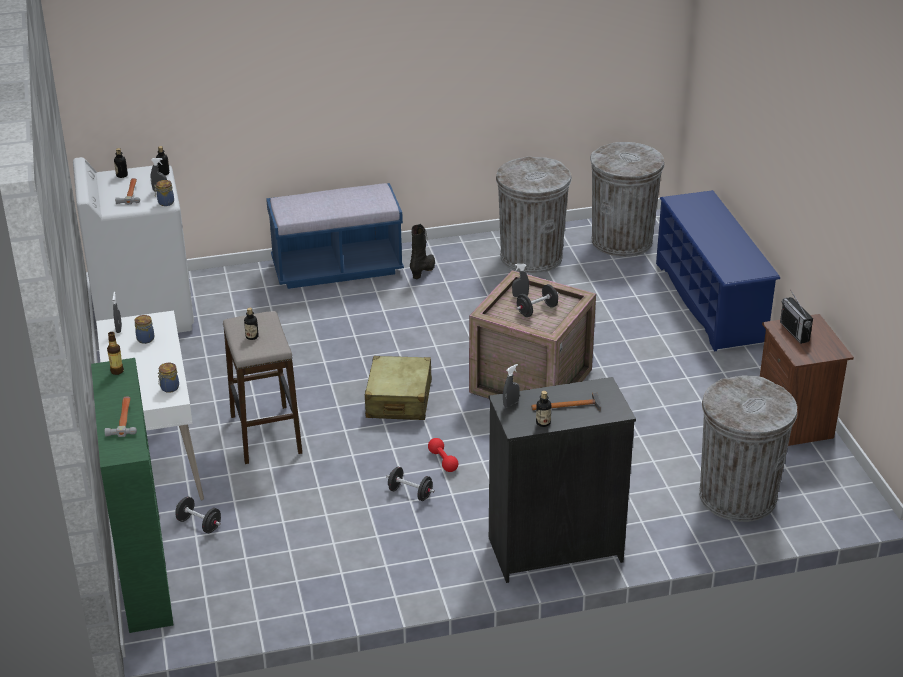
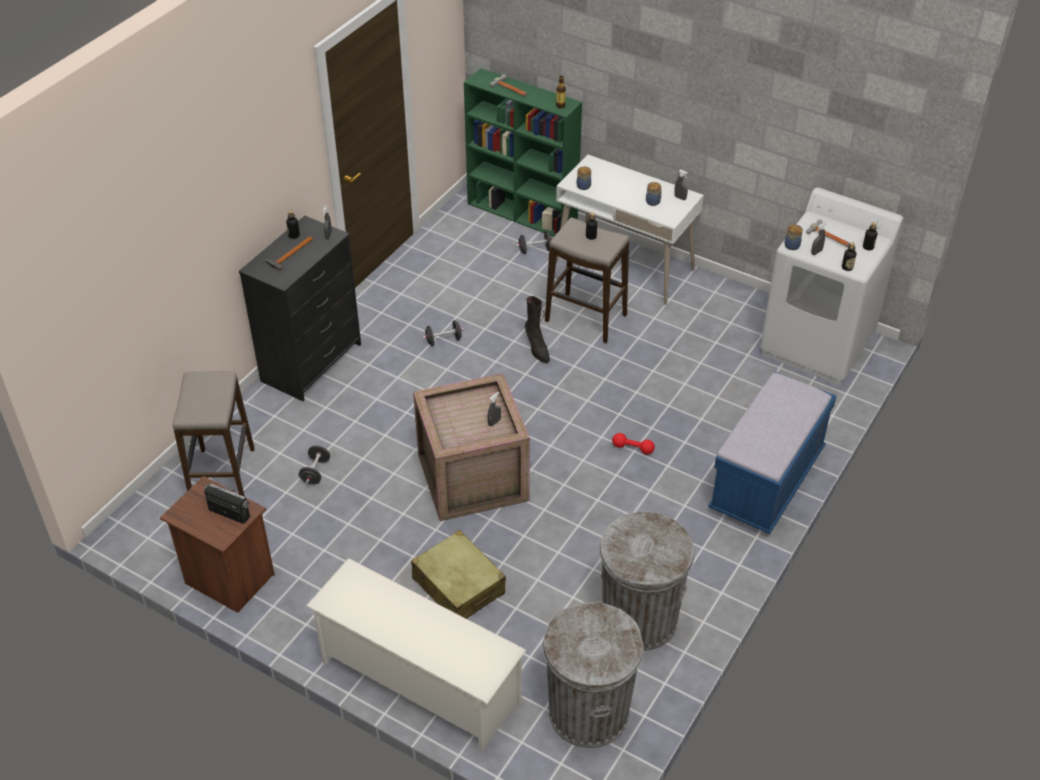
camera: 135 degrees right, 10 degrees up
(399, 400) = (542, 397): beige suitcase -> beige suitcase (458, 586)
(423, 271) = (700, 530): black boot -> black boot (537, 348)
(443, 461) = (452, 374): red dumbbell -> red dumbbell (632, 448)
(537, 310) = (465, 417): black dumbbell -> black dumbbell (315, 472)
(710, 302) = (419, 681): blue shoe rack -> white shoe rack
(737, 496) = (223, 477): grey trash can -> stool

